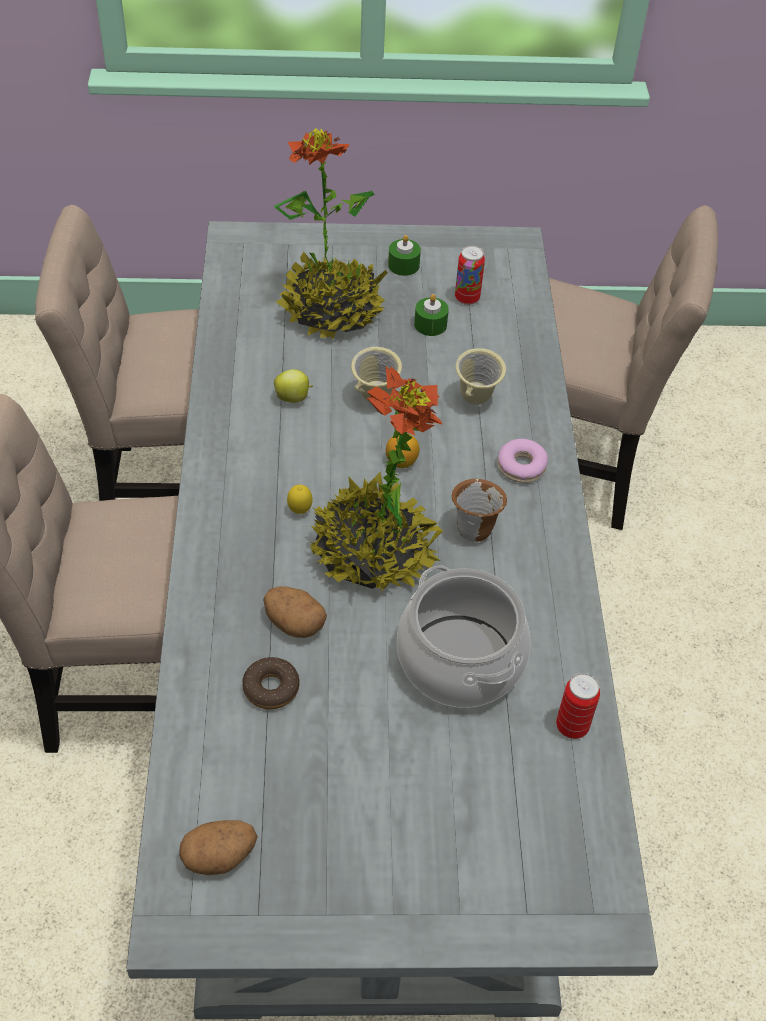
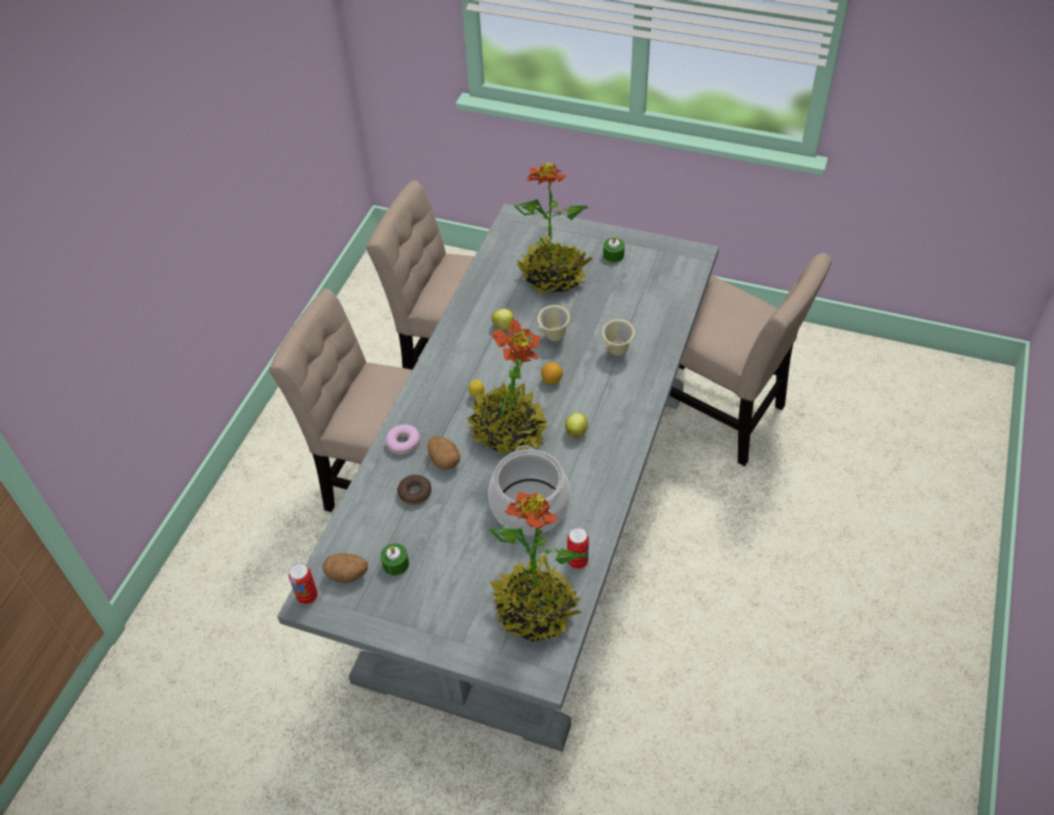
camera: 25 degrees right, 0 degrees up
(430, 324) = (612, 297): green candle -> green candle (395, 564)
(467, 298) = (644, 285): can -> can (307, 596)
(474, 529) = (576, 432): brown mug -> apple
(521, 466) = (625, 400): donut -> donut (403, 443)
(547, 823) = (535, 610): none -> potted plant

